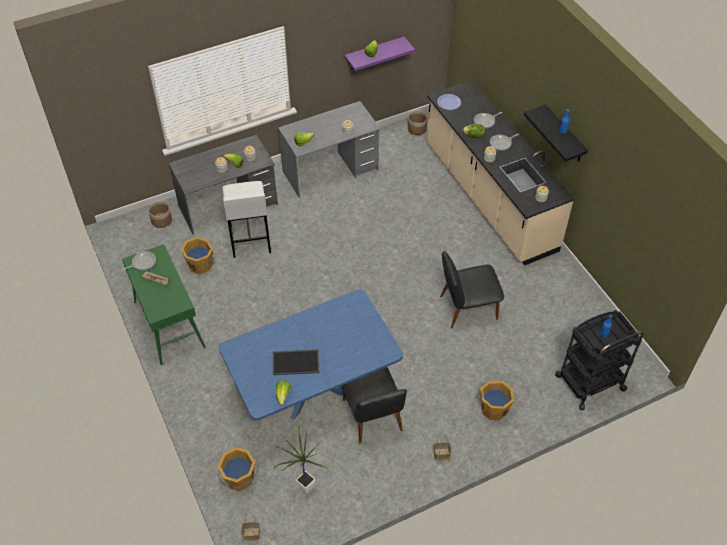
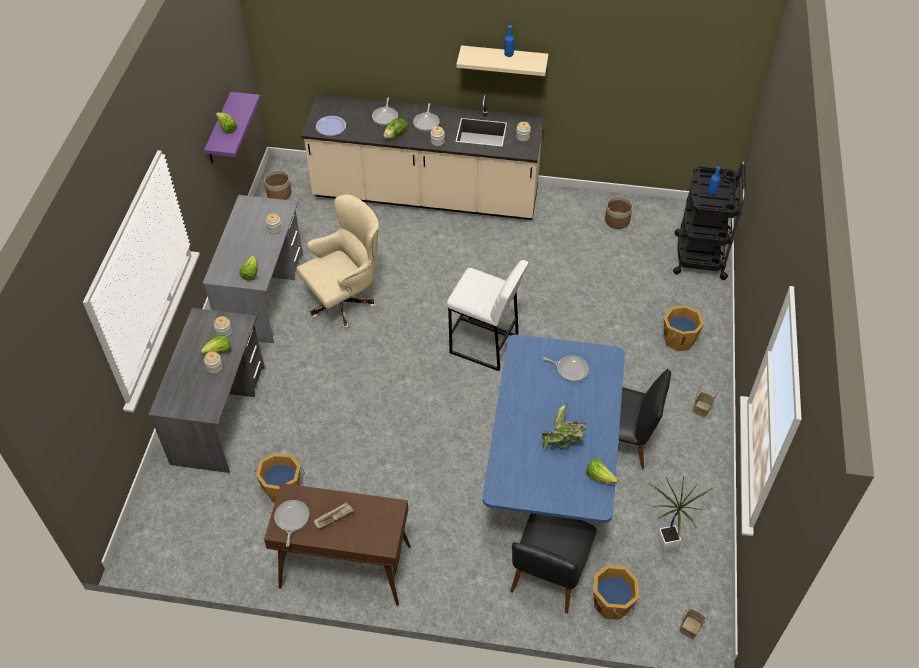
camera: 55 degrees left, 0 degrees up
(161, 220) = (175, 494): planter -> planter (617, 220)
(168, 324) = (344, 567): green console table -> brown console table
(250, 241) = (293, 421): white stool -> white stool (486, 345)
(296, 361) = (563, 441): tray -> potted plant
(359, 335) = (570, 369): none -> frying pan
(360, 211) = (345, 301): none -> beige office chair
(468, 307) = (547, 289): black chair -> black chair (550, 572)
(564, 135) = (504, 60): black shelf -> beige shelf

